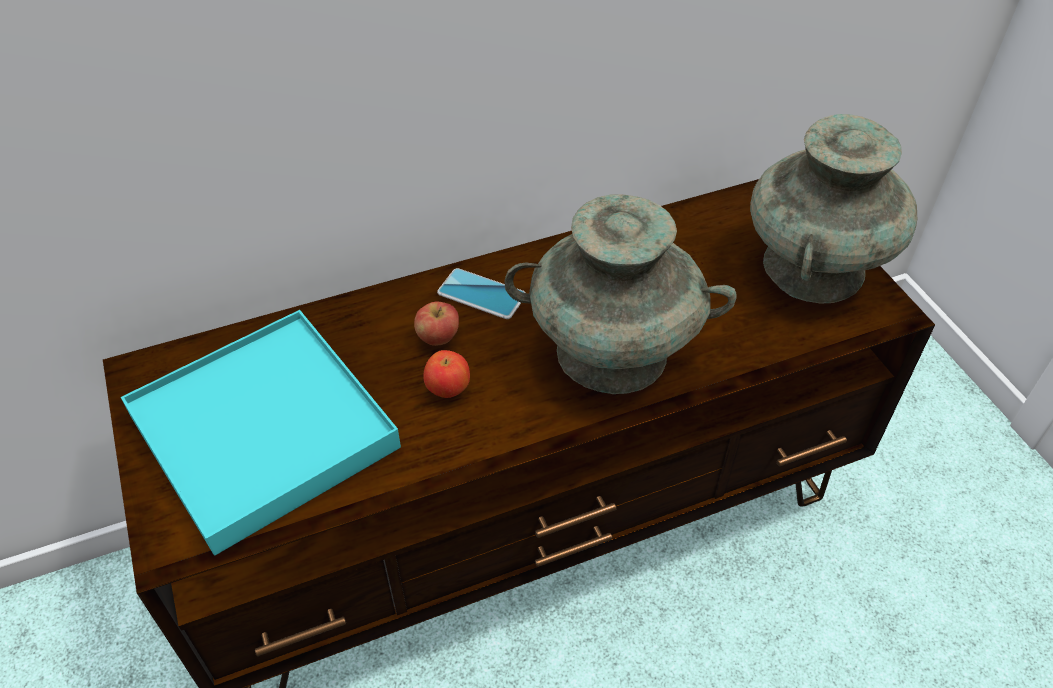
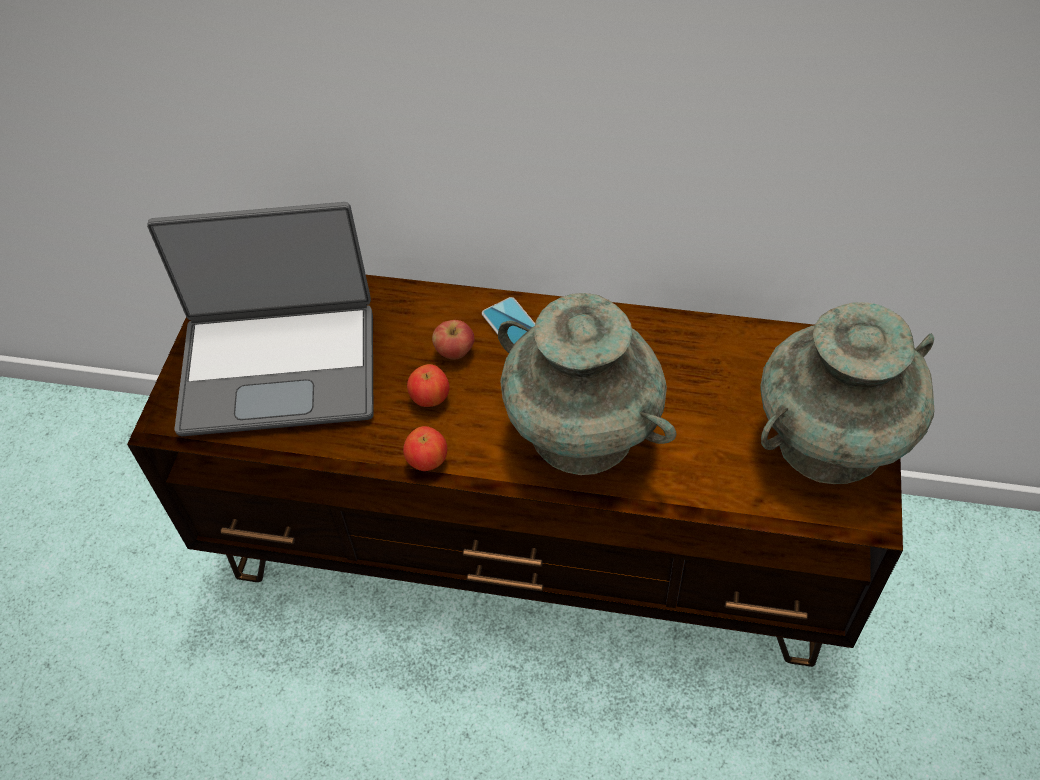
camera: 35 degrees right, 5 degrees up
(264, 431) = (280, 366): turquoise tray -> laptop
(491, 446) = (427, 461): none -> apple

